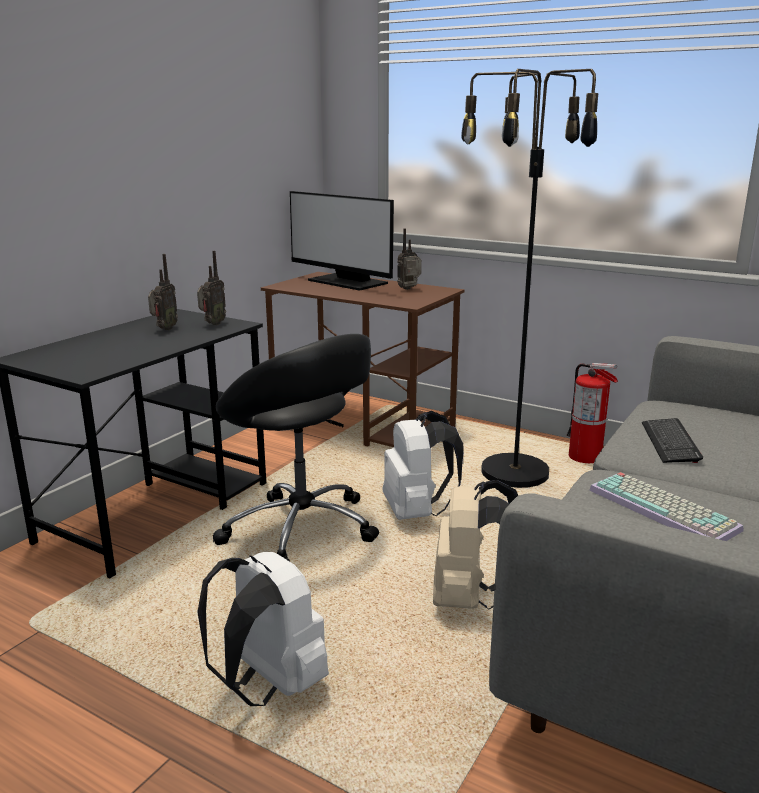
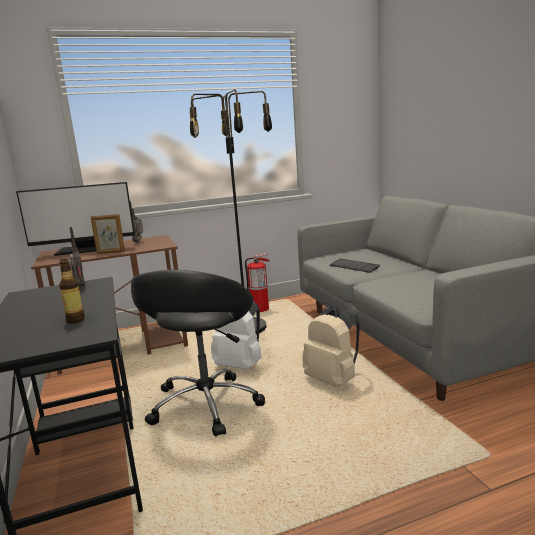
camera: 50 degrees left, 5 degrees down
(118, 354) = (76, 320): none -> bottle
(164, 329) = (51, 301): radio -> none
(269, 685) = (342, 470): white backpack -> none
(303, 531) = (205, 406): black office chair -> black office chair turned 105 degrees clockwise
(348, 294) = (110, 252): none -> picture frame
(665, 509) = (409, 283): keyboard -> none

